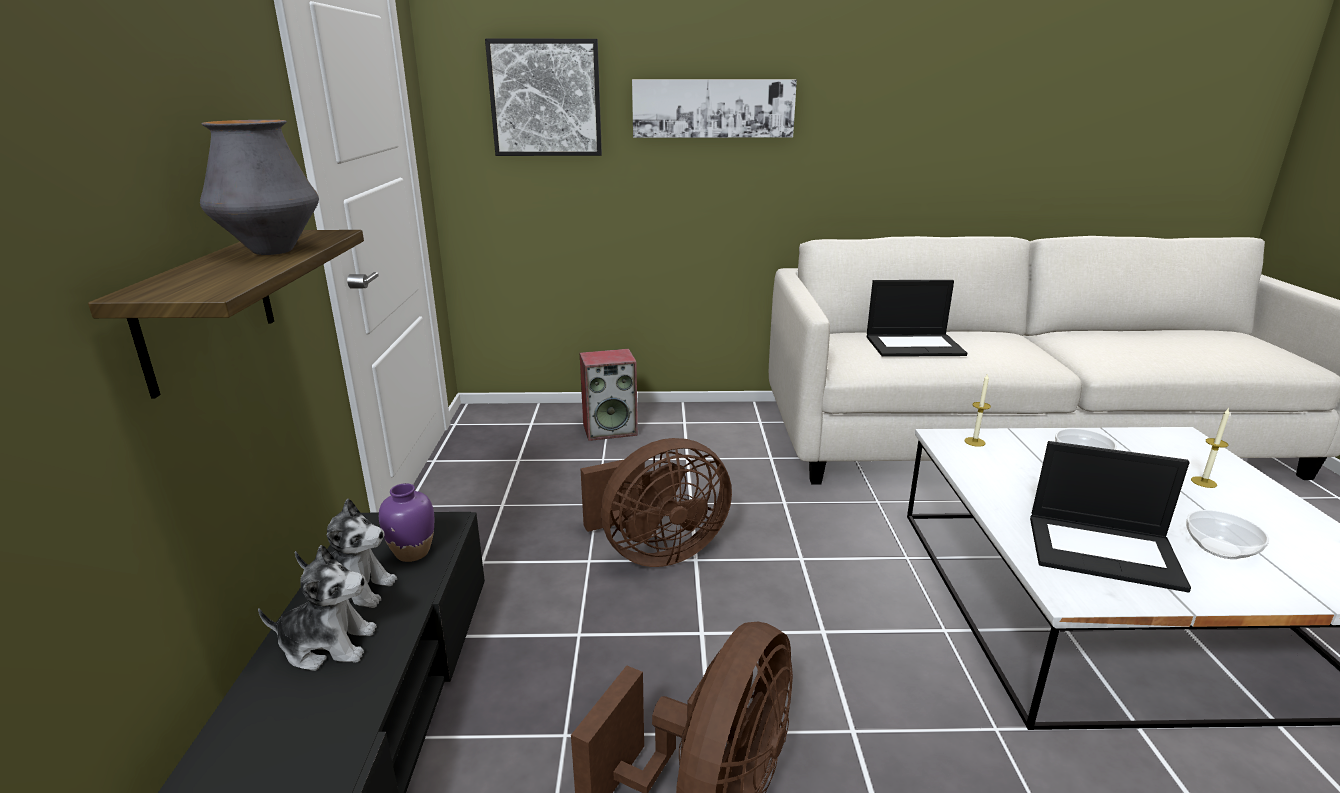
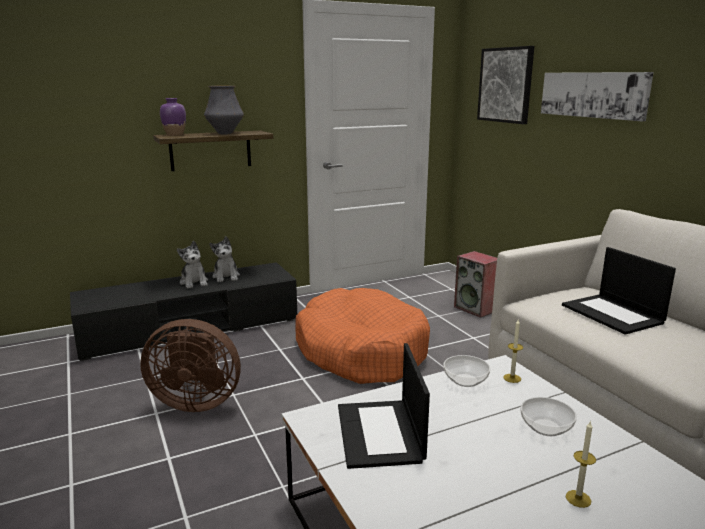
camera: 65 degrees right, 5 degrees down
(412, 552) = (256, 278): purple vase -> purple vase (174, 135)
(656, 552) = (361, 351): brown fan -> orange dog bed
(1221, 548) = (436, 493): bowl -> bowl (466, 381)

